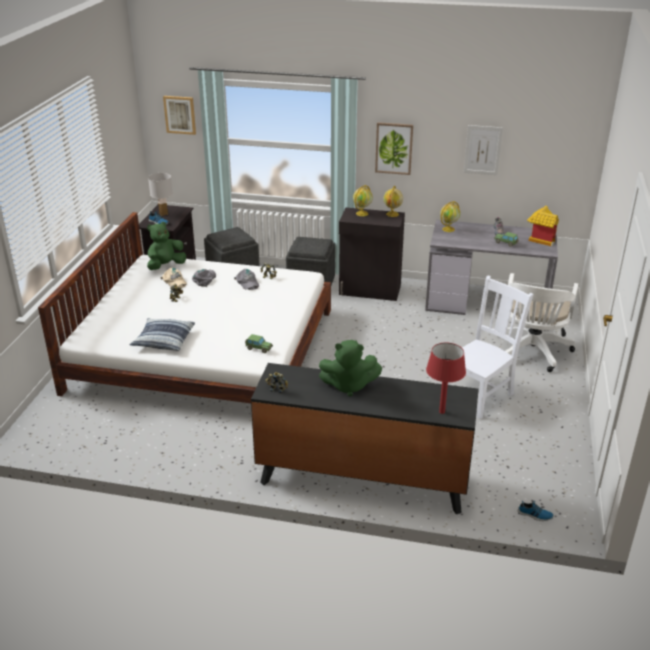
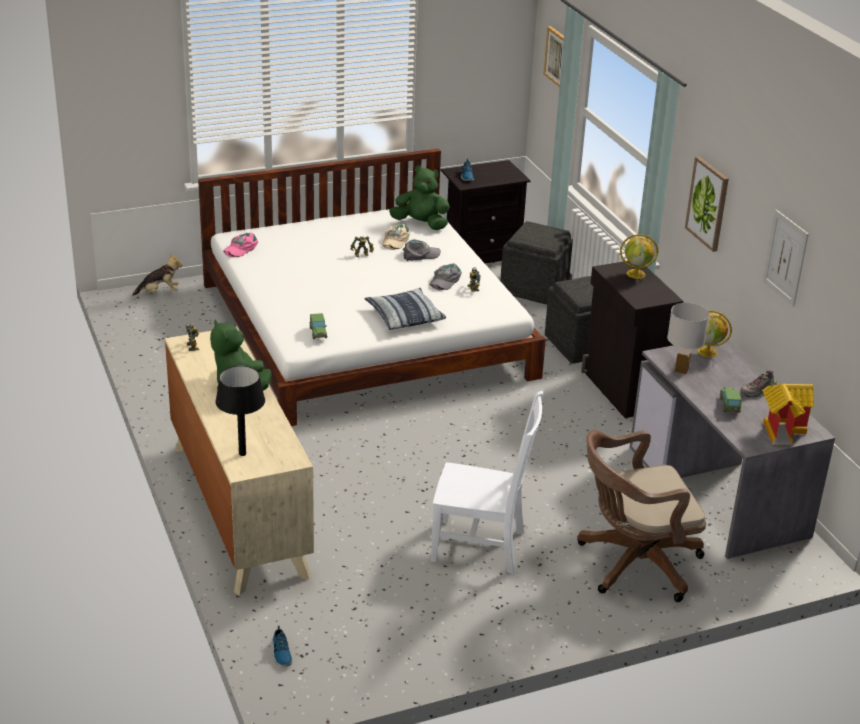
camera: 55 degrees right, 0 degrees up
(38, 420) = (160, 292): none -> plush toy
(101, 341) = (240, 248): none -> pink cap
(163, 214) = (489, 171): white table lamp -> white table lamp (680, 371)
(163, 340) = (278, 277): pillow -> pillow (404, 316)
(362, 479) = (238, 508): black dresser -> beige dresser
(392, 214) = (664, 294): globe -> none
(442, 412) = (242, 454): red table lamp -> black table lamp
(531, 352) = (633, 564): white office chair -> brown office chair

